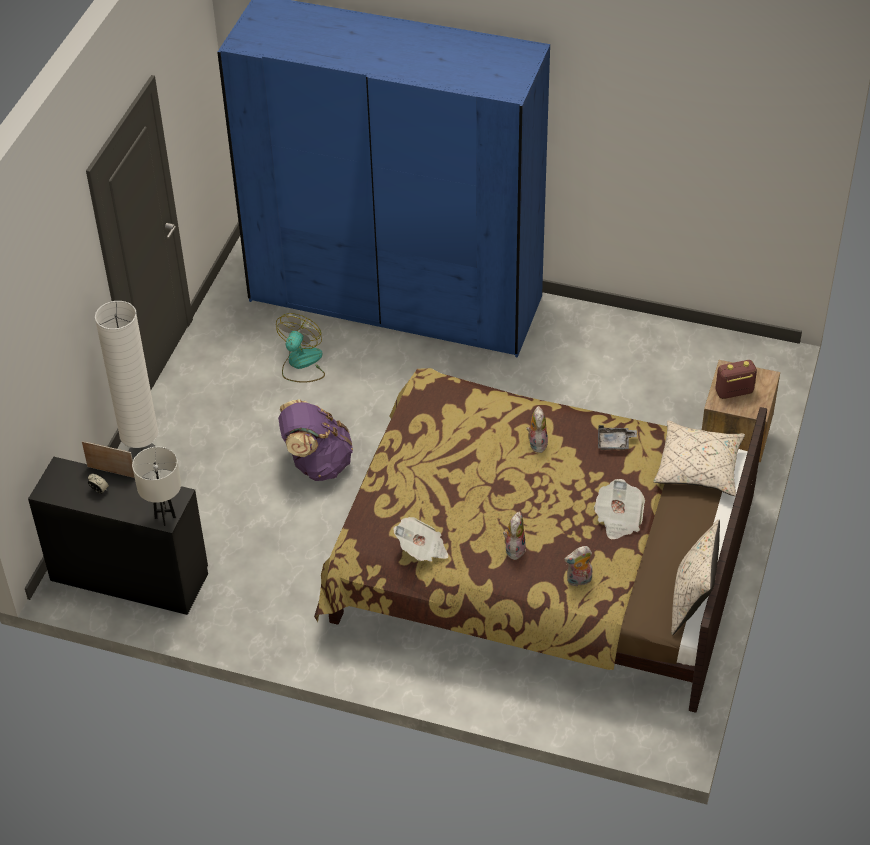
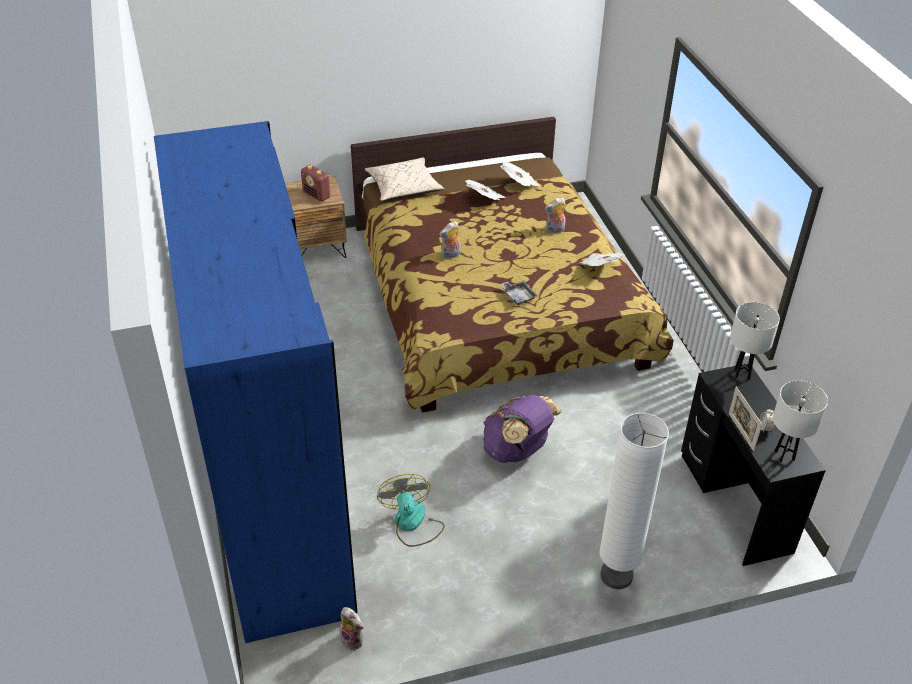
camera: 125 degrees left, 5 degrees down
(65, 482) = (784, 455): none -> white table lamp
(301, 364) = (412, 524): fan -> fan turned 90 degrees clockwise
(579, 581) = (551, 198): plush toy -> plush toy (353, 639)
(614, 443) = (417, 223): grey tray -> grey tray (518, 296)
(628, 567) = (519, 184): none -> newspaper
(692, 601) = (517, 159): beige pillow -> none

